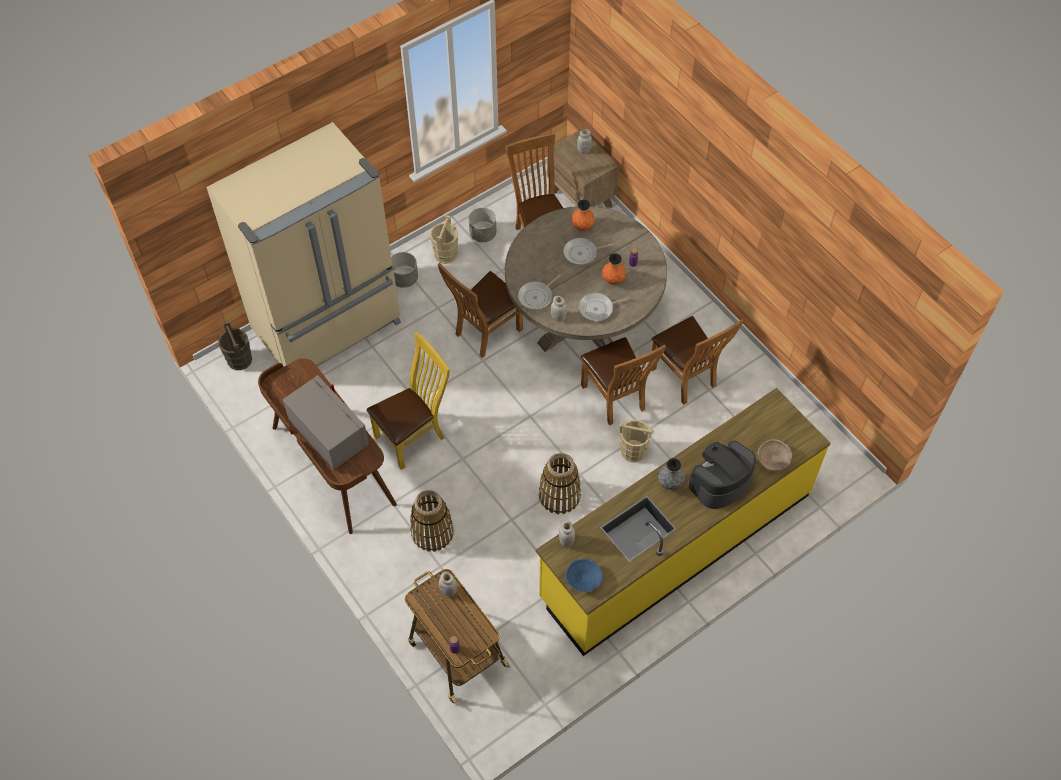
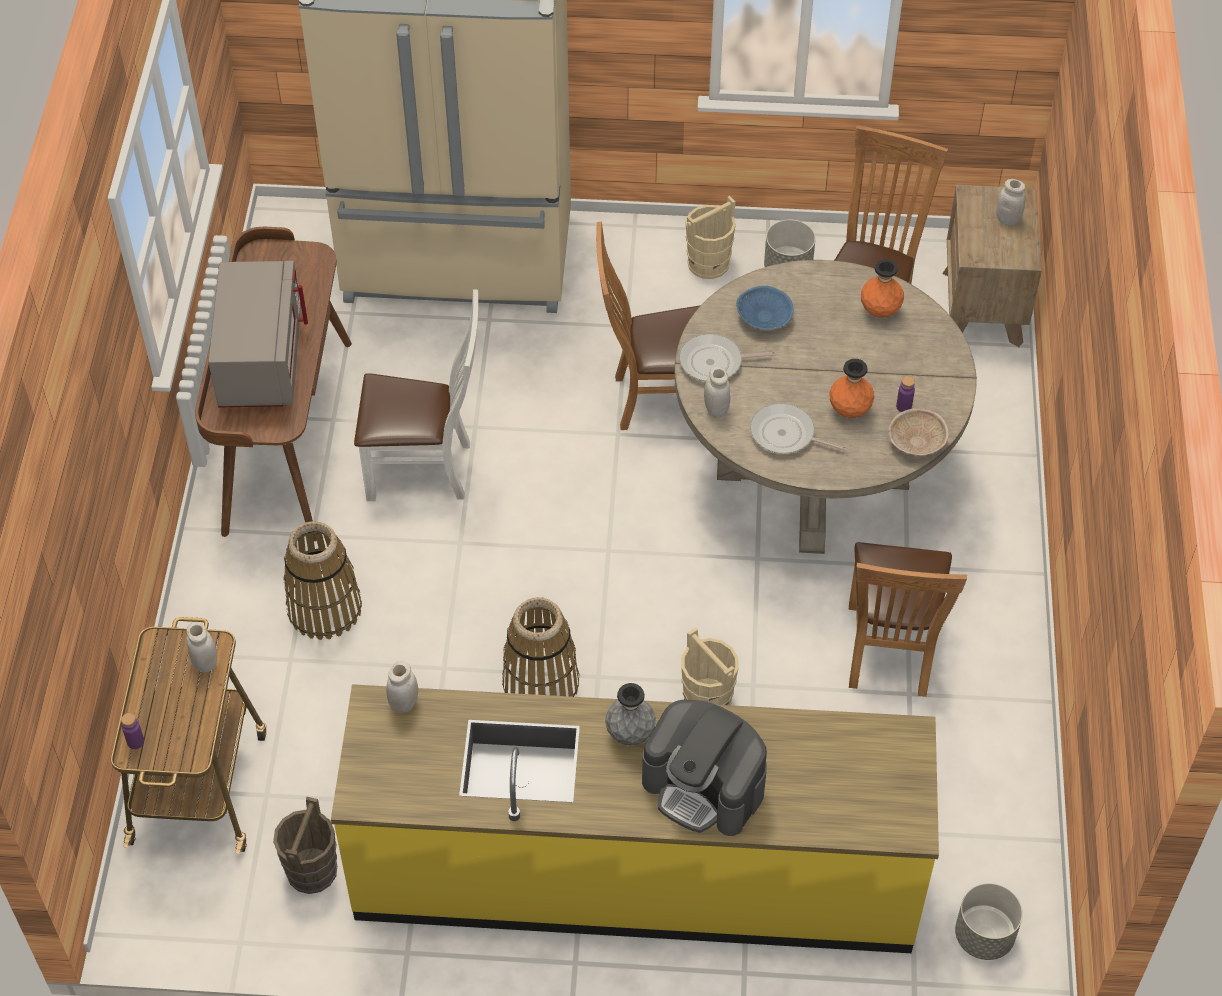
camera: 40 degrees right, 5 degrees down
(239, 360) = (307, 229): brown bucket -> brown bucket (311, 871)
(404, 278) = (619, 260): grey planter -> grey planter (984, 936)
(413, 436) = (426, 469): yellow chair -> white chair
(582, 253) = (842, 346): frying pan -> none
(584, 579) = (373, 771): blue bowl -> blue bowl (764, 318)
(616, 400) = (753, 612): brown chair -> none
(720, 483) = (704, 787): coffee machine -> coffee machine turned 150 degrees counterclockwise
(773, 460) = (820, 813): beige bowl -> beige bowl (916, 442)

